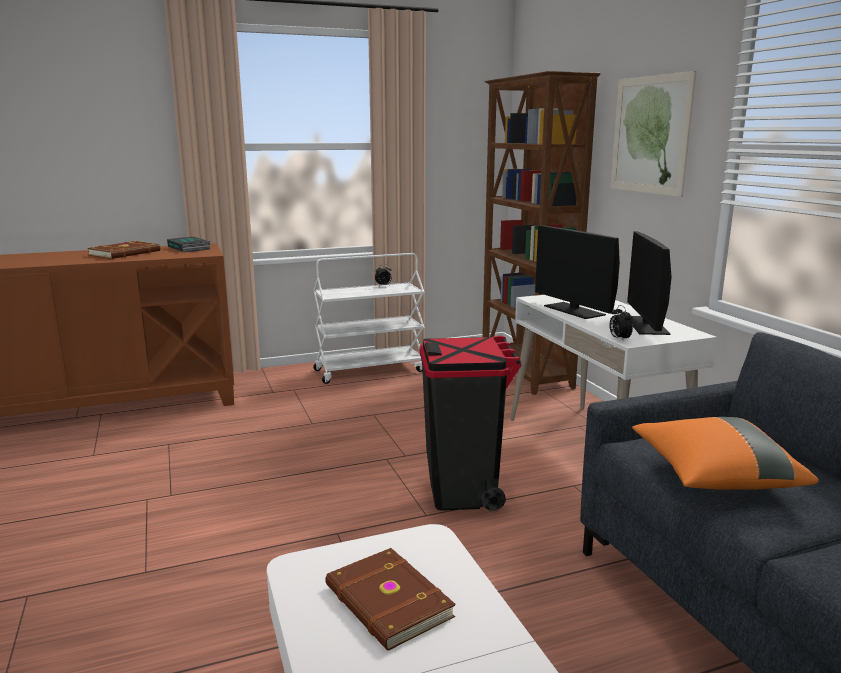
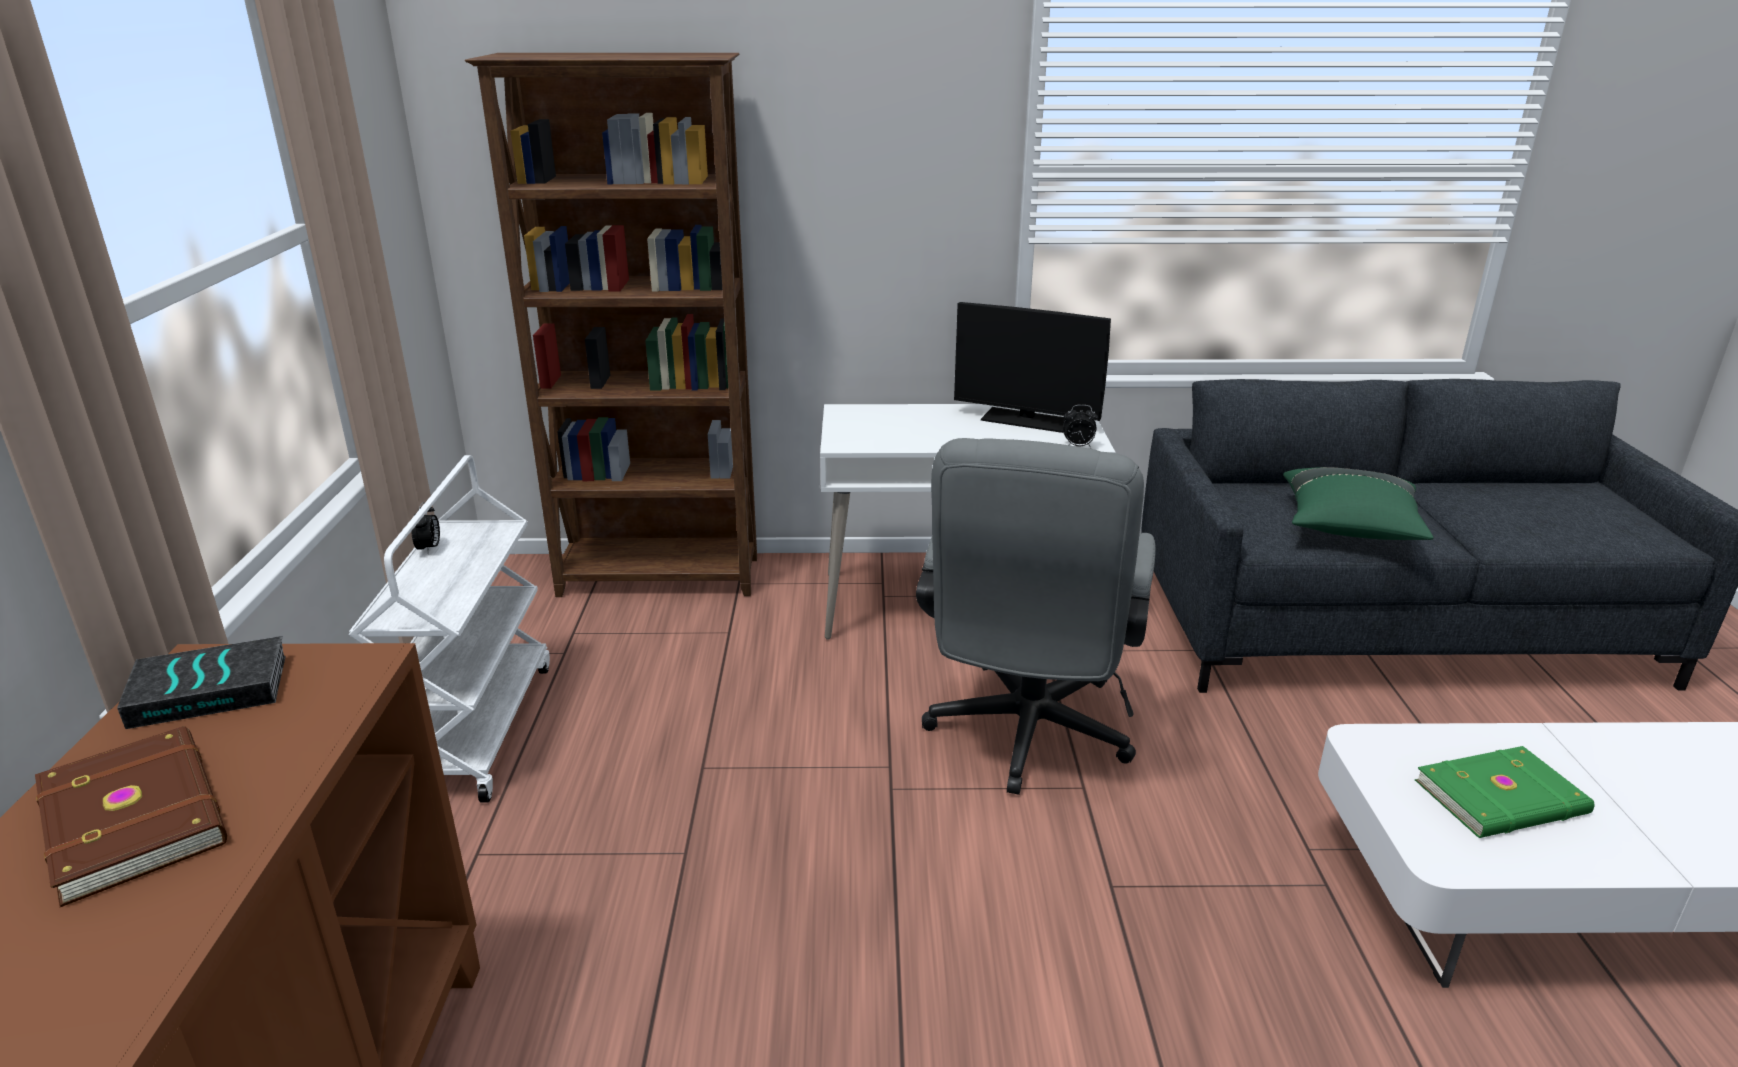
camera: 70 degrees left, 10 degrees up
(387, 603) = (1503, 799): brown book -> green book
(463, 490) = (1025, 738): black trash can -> grey office chair
(574, 310) = (929, 437): monitor -> none
(650, 135) = (865, 156): picture -> none
(714, 476) = (1349, 528): orange pillow -> green pillow

